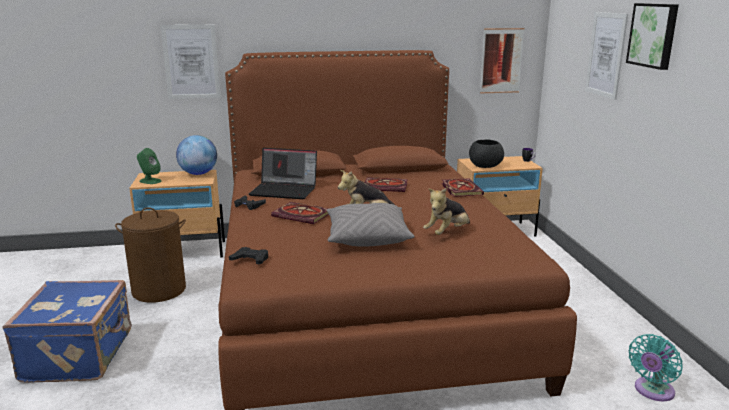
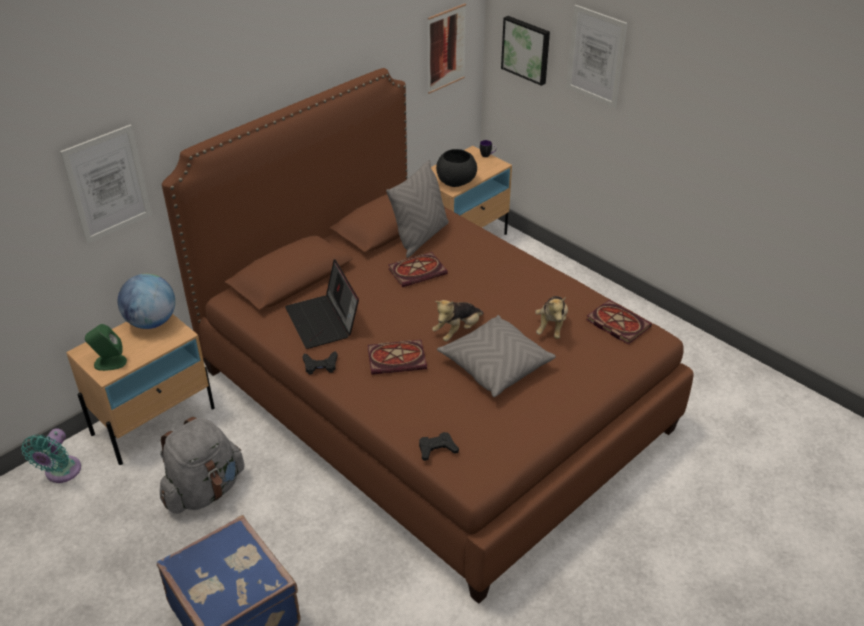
camera: 35 degrees left, 20 degrees up
(159, 290) = (205, 490): brown laundry basket -> grey backpack
(285, 190) = (323, 322): laptop -> laptop turned 90 degrees clockwise
(413, 175) = (420, 237): none -> grey pillow
(460, 189) = (491, 247): book -> book (616, 323)
(652, 391) = (726, 393): turquoise fan -> turquoise fan (61, 473)
(654, 35) = (666, 56): picture -> picture (526, 49)

